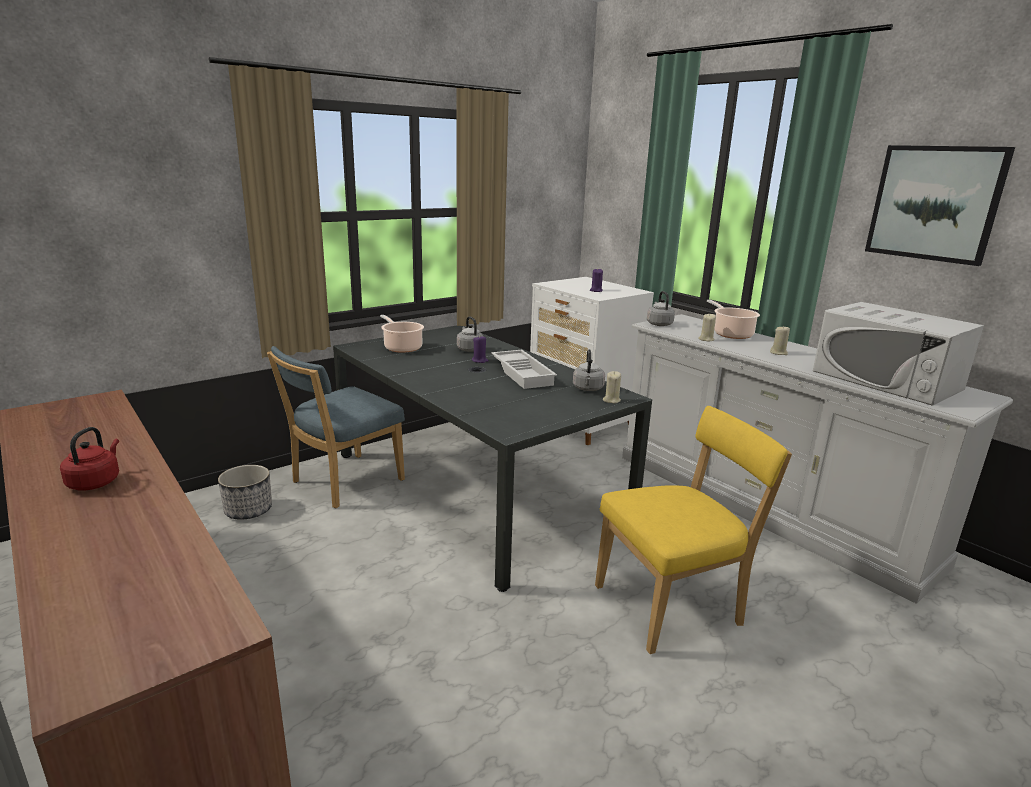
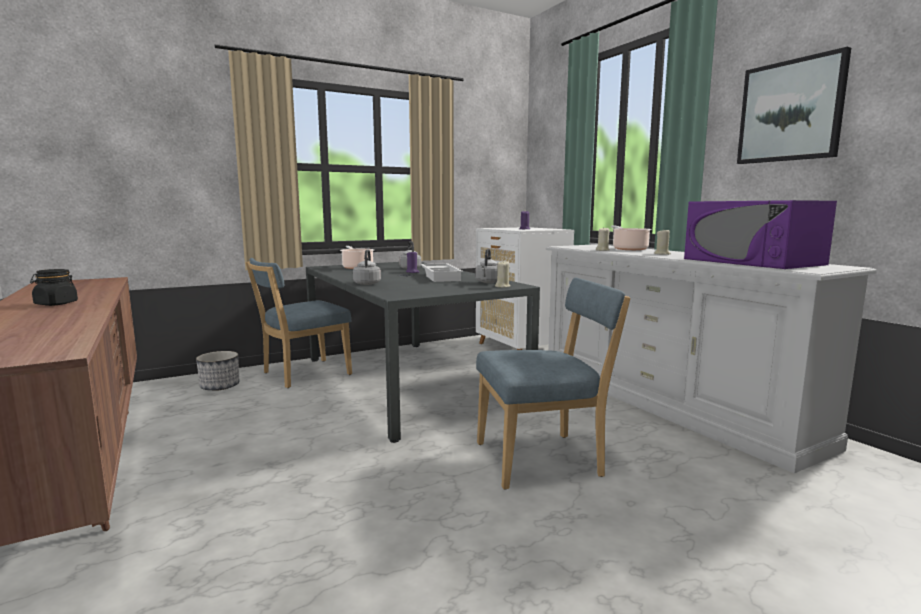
camera: 10 degrees right, 10 degrees down
(95, 482) = (56, 304): red kettle -> black jar
(659, 324) = (569, 246): grey kettle -> grey kettle (367, 283)
(673, 605) = (544, 459): yellow chair -> blue chair
(886, 380) = (752, 261): white microwave -> purple microwave

